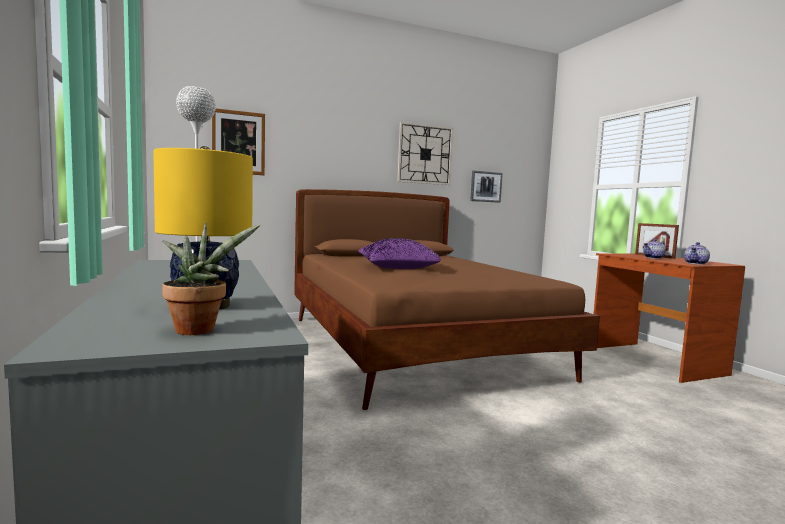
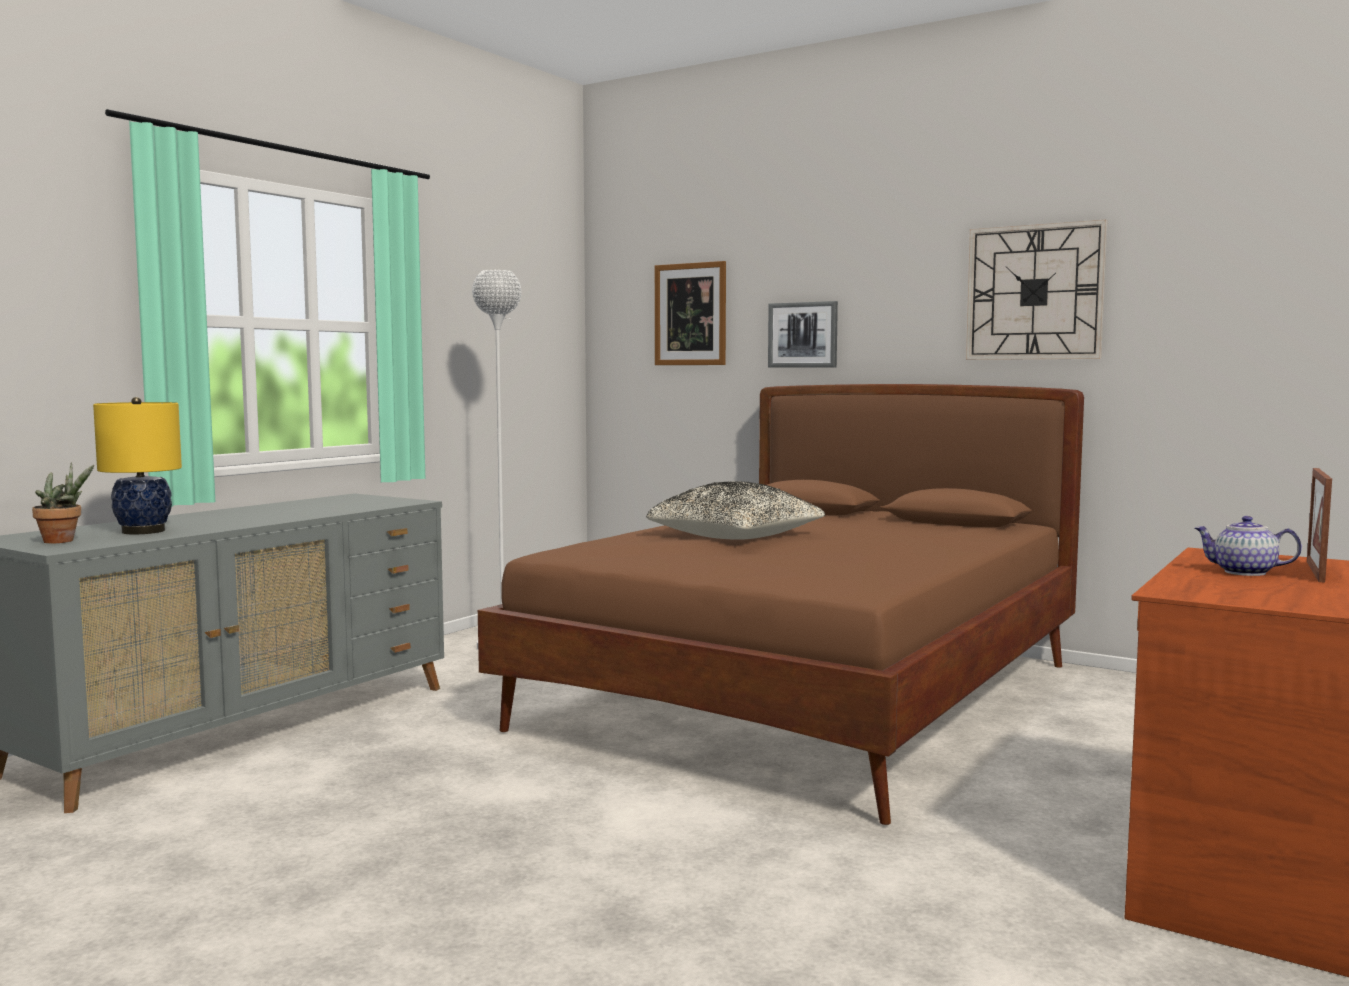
camera: 55 degrees right, 0 degrees up
(398, 267) = (735, 535): purple pillow -> beige pillow
(486, 186) = (1218, 356): picture -> picture (803, 335)
(696, 263) = (1218, 594): teapot -> none

